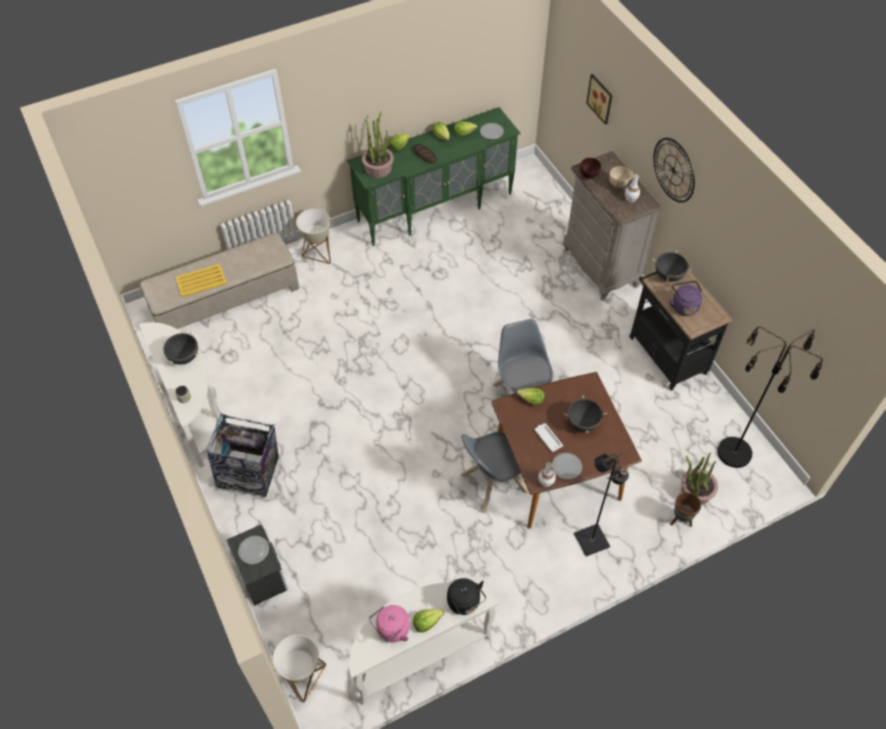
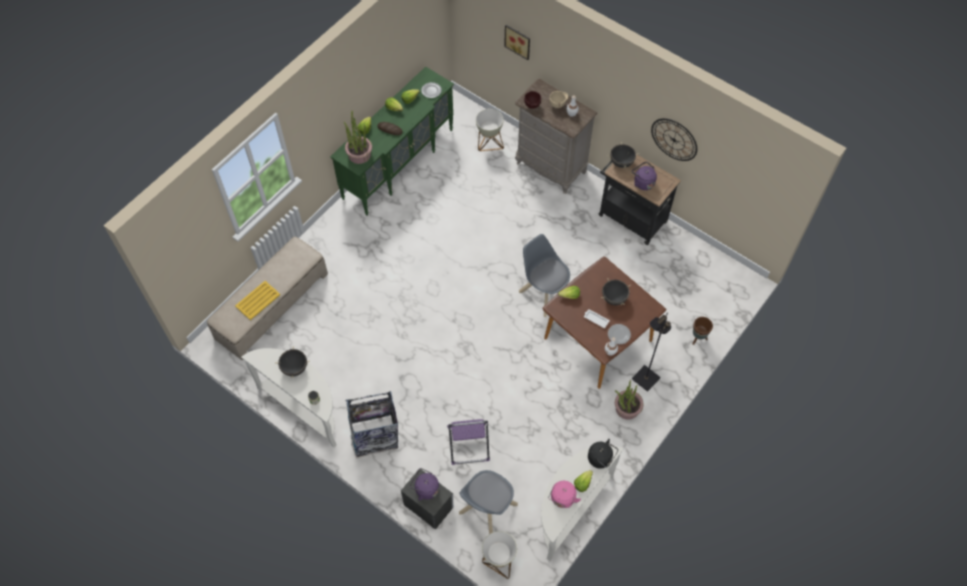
camera: 25 degrees left, 5 degrees up
(254, 550) = (425, 489): plate -> purple kettle
(318, 253) = (326, 238): planter -> planter (489, 144)
(344, 527) = (468, 445): none -> purple step ladder
(492, 484) = (557, 367): grey chair -> grey chair (487, 510)
(673, 170) = (602, 84): wall clock -> wall clock (674, 139)
(695, 492) = (698, 313): potted plant -> potted plant (627, 408)
(734, 453) = (711, 275): floor lamp -> none

